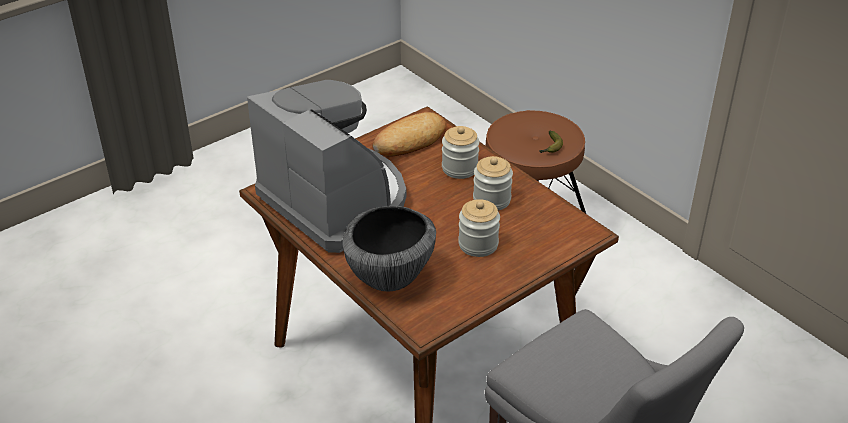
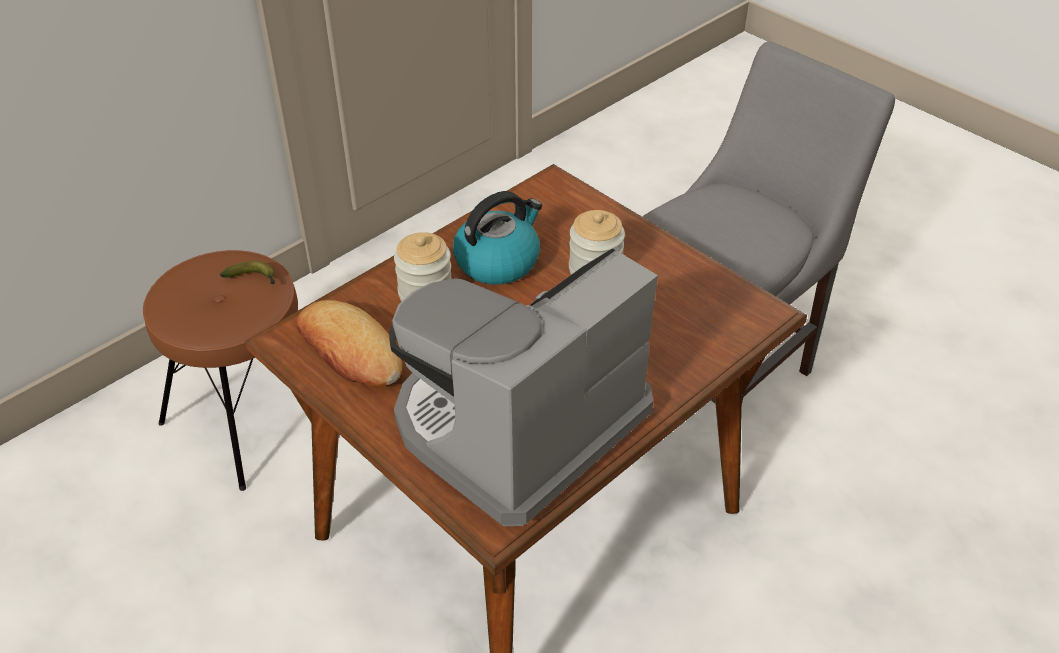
camera: 95 degrees left, 5 degrees up
(389, 277) = (679, 349): bowl -> none
(491, 200) = (498, 261): jar -> kettle

